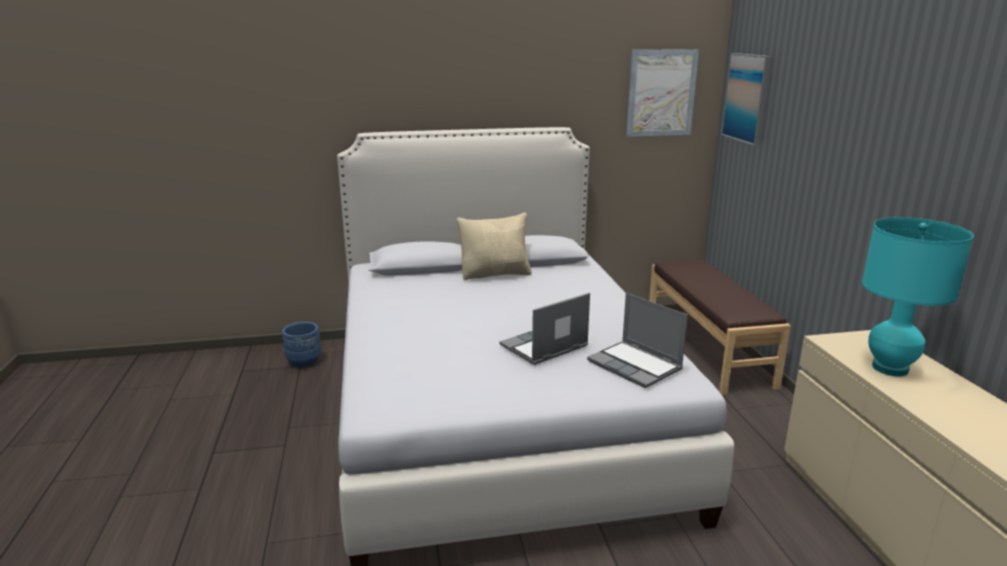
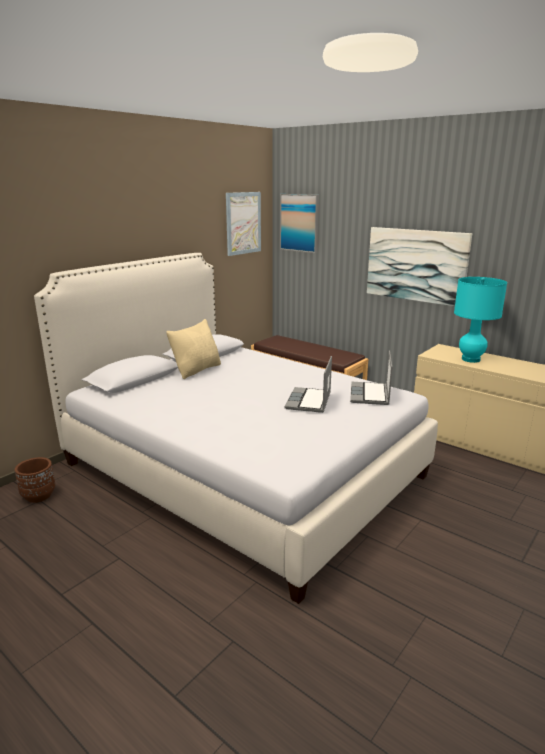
camera: 40 degrees left, 0 degrees up
(304, 361) = (39, 496): blue planter -> brown planter
(636, 366) = (370, 395): laptop -> laptop turned 90 degrees clockwise
(870, 185) = (416, 265): none -> picture

